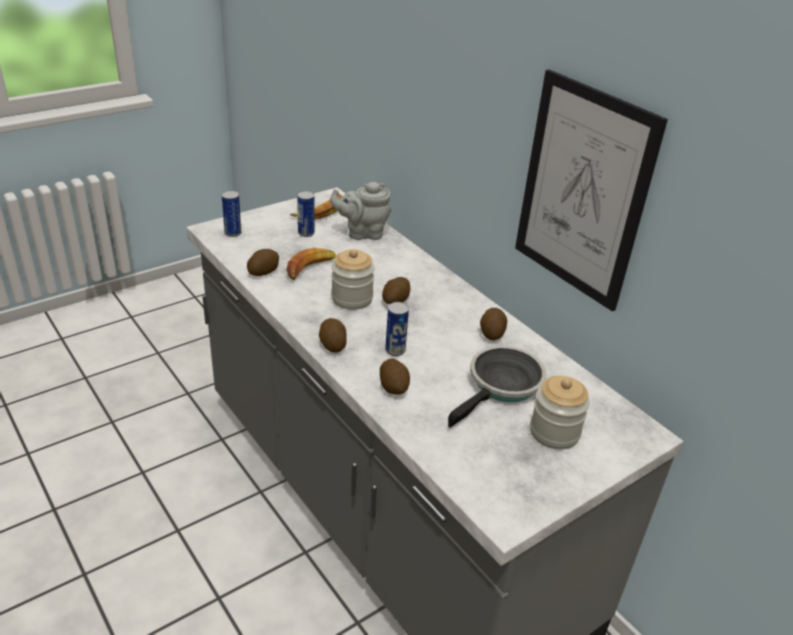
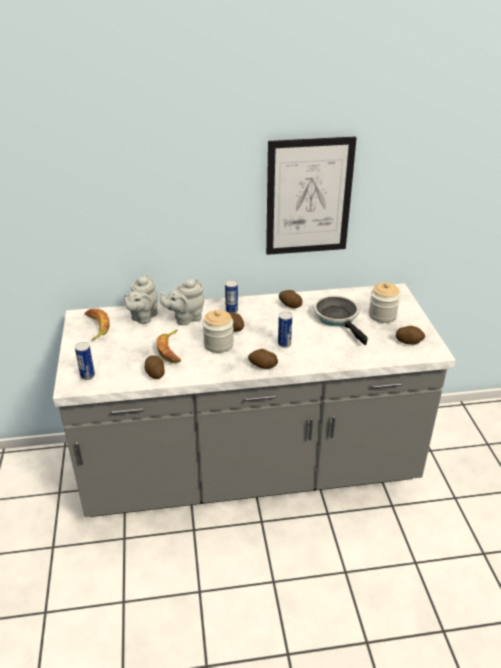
camera: 60 degrees left, 0 degrees up
(306, 233) = (120, 341): can -> can (231, 311)
(385, 261) = (186, 318): none -> grey teapot
(394, 387) = (318, 354): potato -> potato (409, 341)

